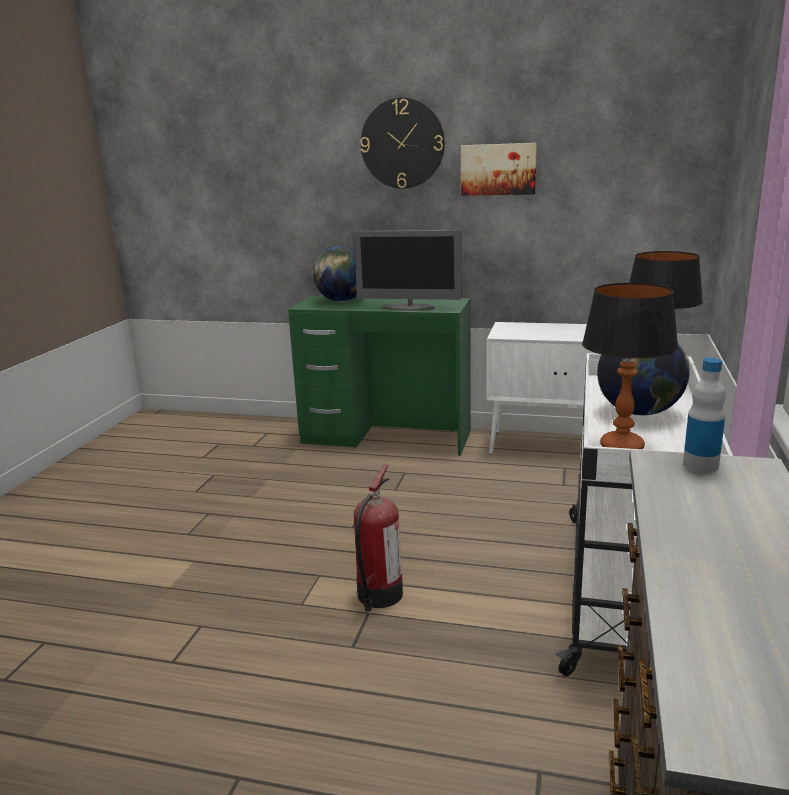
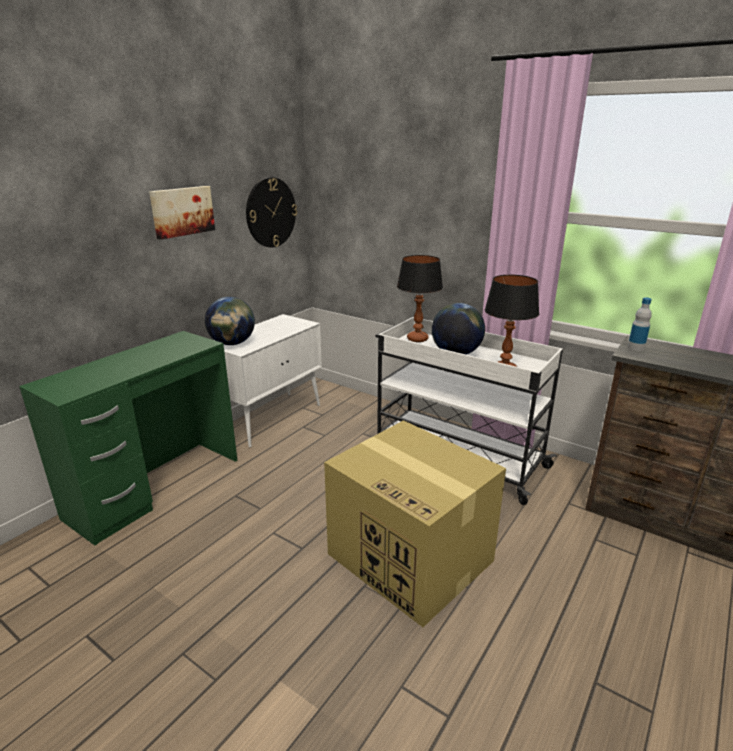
camera: 70 degrees left, 5 degrees up
(342, 301) = (83, 375): globe -> globe (232, 343)
(378, 596) = (412, 558): fire extinguisher -> cardboard box
(402, 143) = (91, 193): wall clock -> wall clock (271, 212)
(409, 308) = (172, 355): monitor -> none

